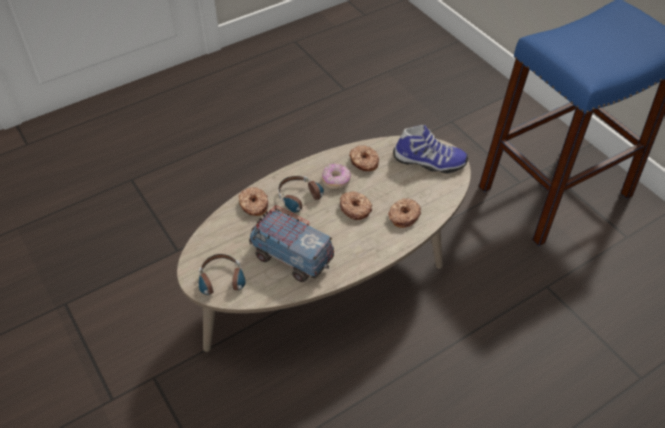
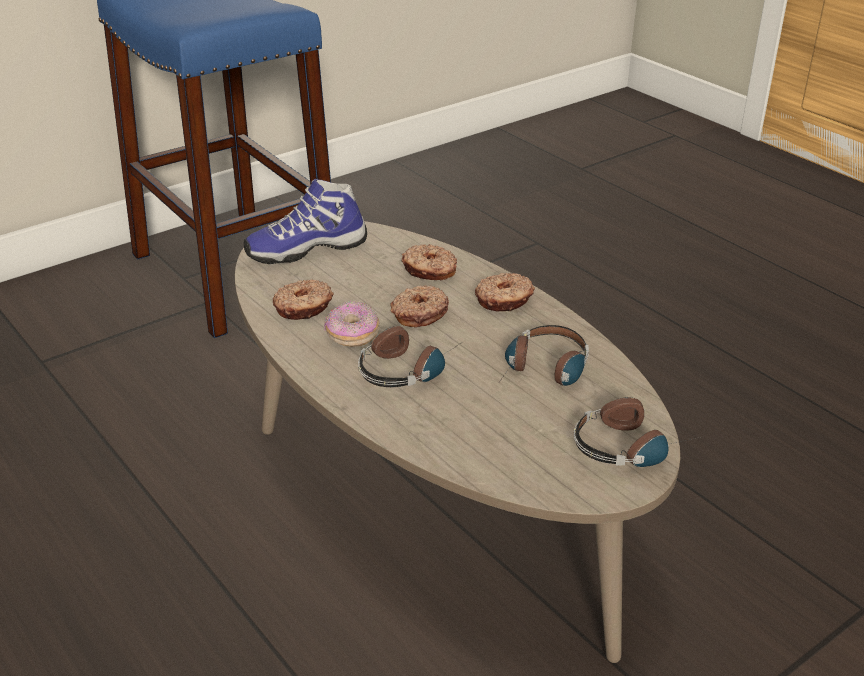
camera: 95 degrees left, 15 degrees down
(253, 205) = (424, 426): donut -> donut (504, 300)
(291, 258) = (544, 372): toy truck -> headphones
(429, 162) = (306, 249): shoe -> shoe turned 120 degrees counterclockwise

